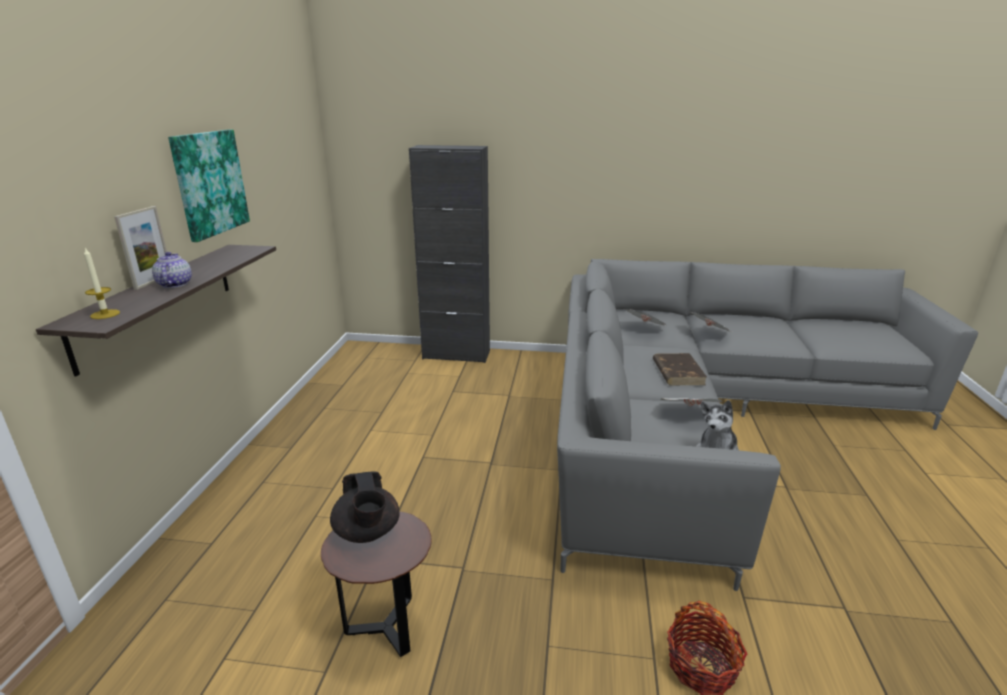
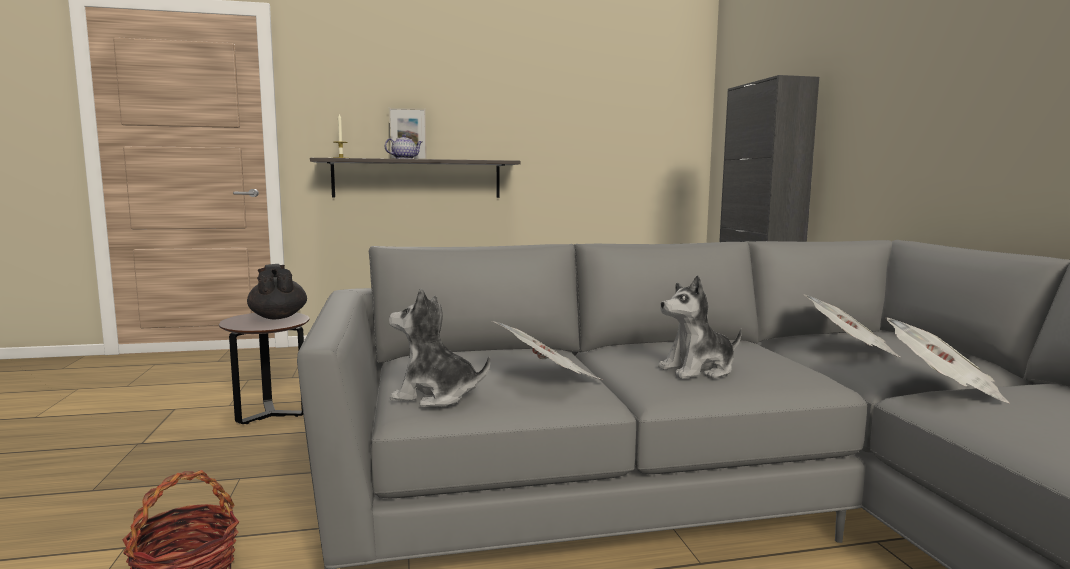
camera: 70 degrees right, 15 degrees down
(209, 183) = (504, 108): picture -> none
(367, 533) = (278, 317): black teapot -> black teapot turned 105 degrees clockwise
(677, 372) = (698, 370): brown book -> plush toy

